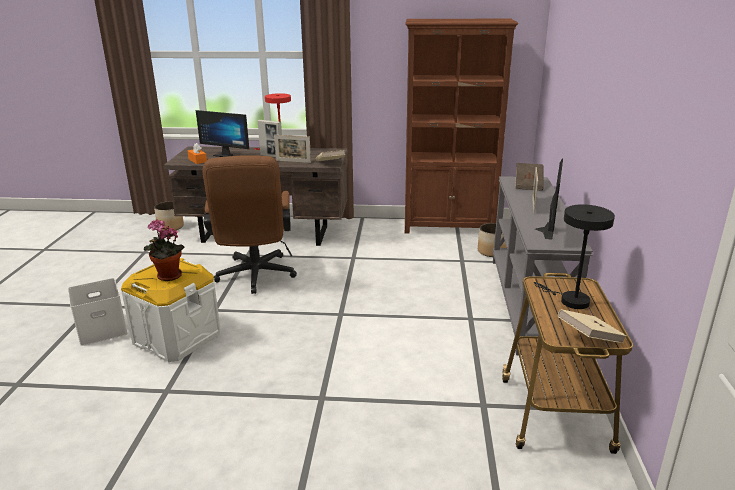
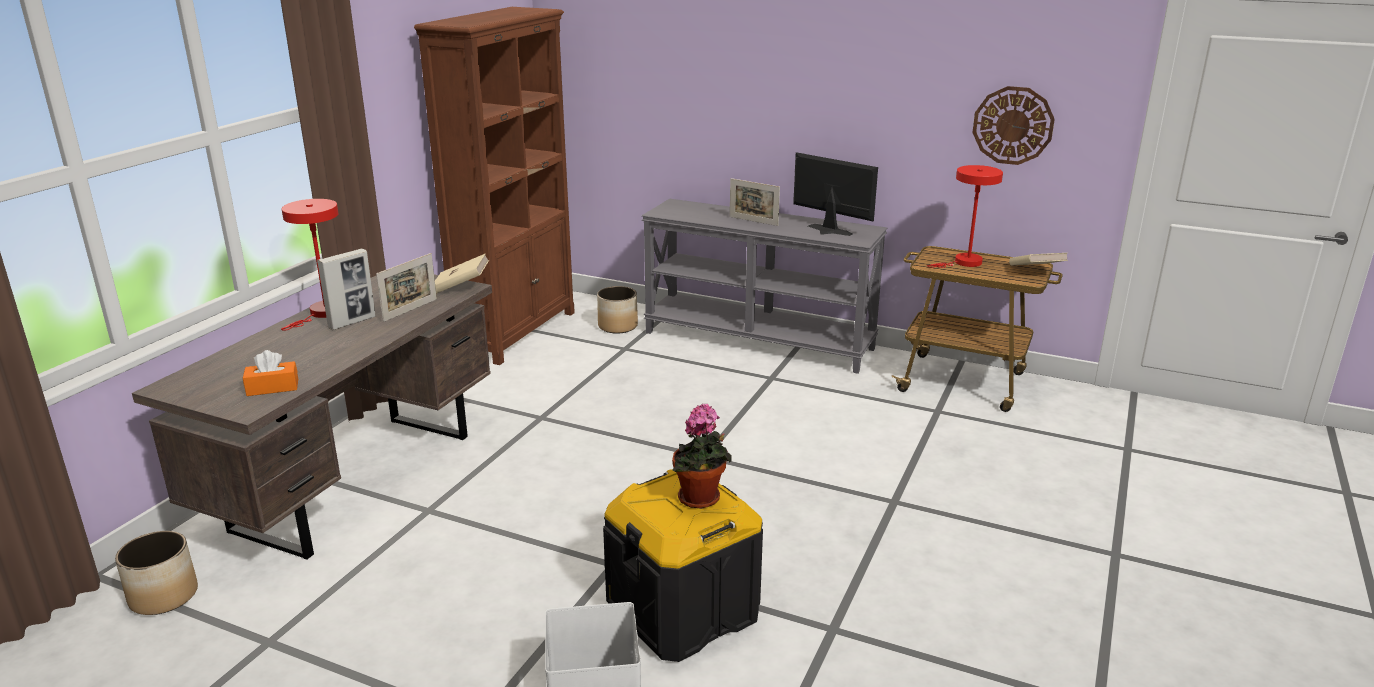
camera: 70 degrees left, 0 degrees up
(177, 338) = (683, 610): white storage box -> black storage box
(228, 155) = (284, 357): monitor -> none
(255, 277) = (529, 512): brown office chair -> none
(528, 185) = (688, 210): brown book -> none
(570, 300) = (964, 263): black table lamp -> red table lamp
(659, 183) = (1013, 125): none -> wall clock

